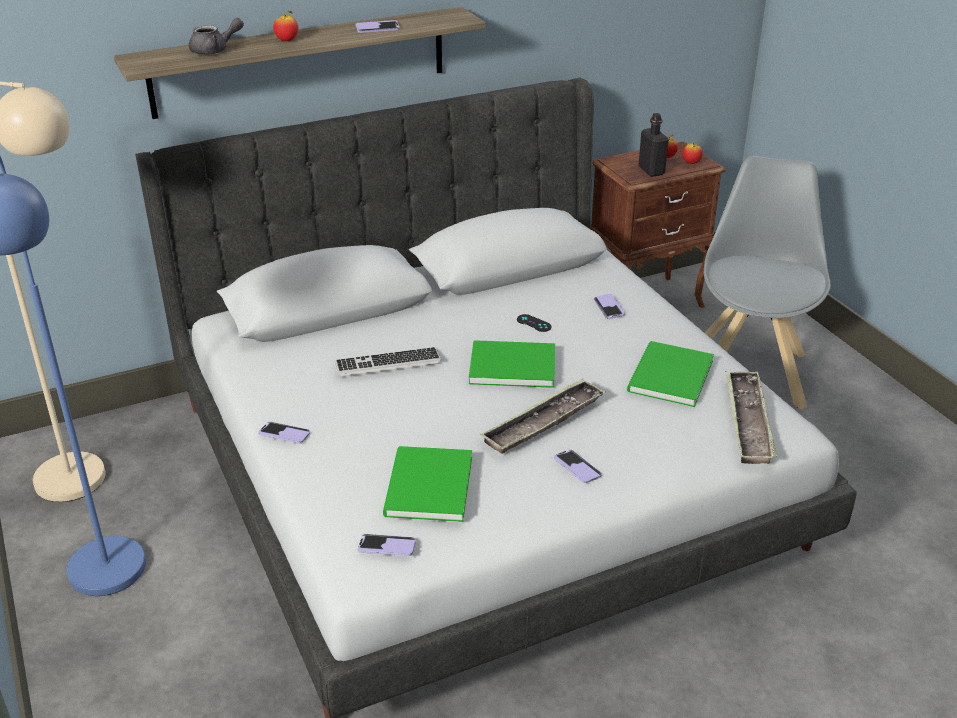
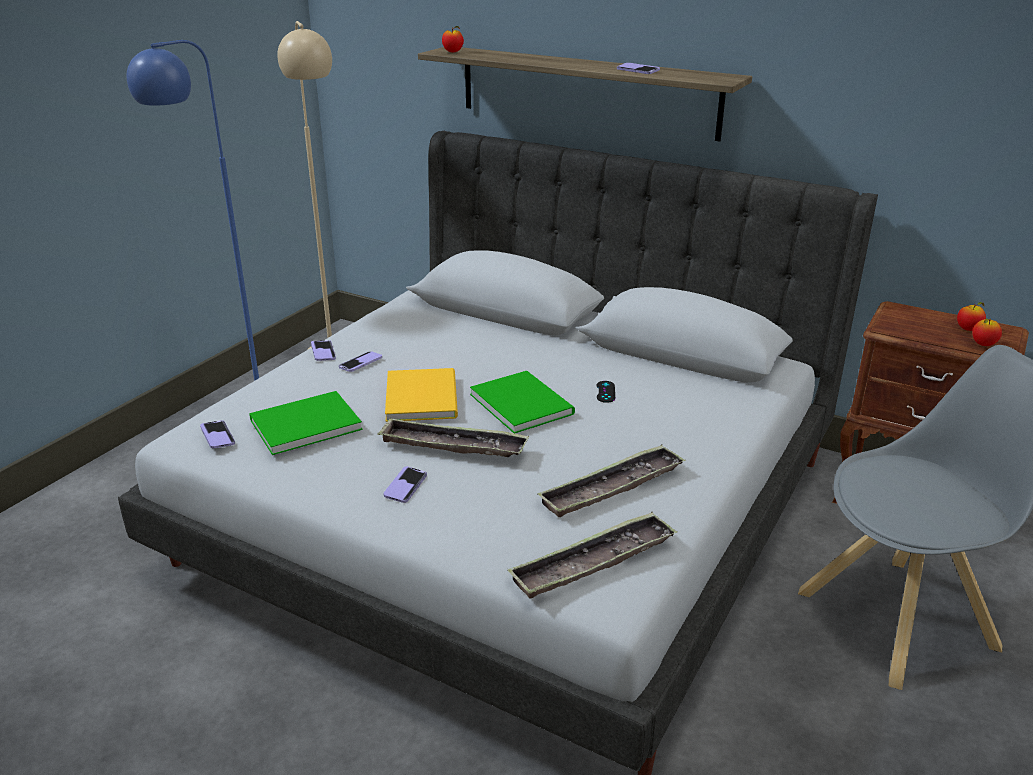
camera: 55 degrees right, 5 degrees down
(215, 50) = (500, 56): grey teapot -> none
(287, 40) = (557, 61): apple -> apple (453, 52)
(387, 363) = (457, 354): keyboard -> none
(447, 406) = (424, 396): none -> yellow book
(609, 308) = (688, 418): phone -> phone (360, 363)
(651, 171) = (919, 331): black bottle -> none
(667, 377) = (612, 487): green book -> tray

